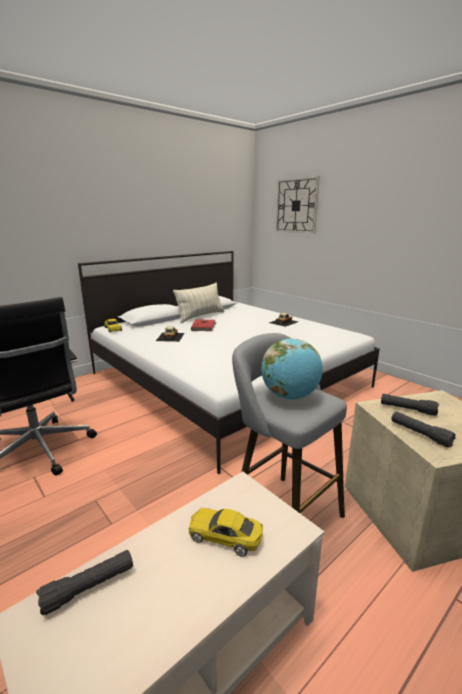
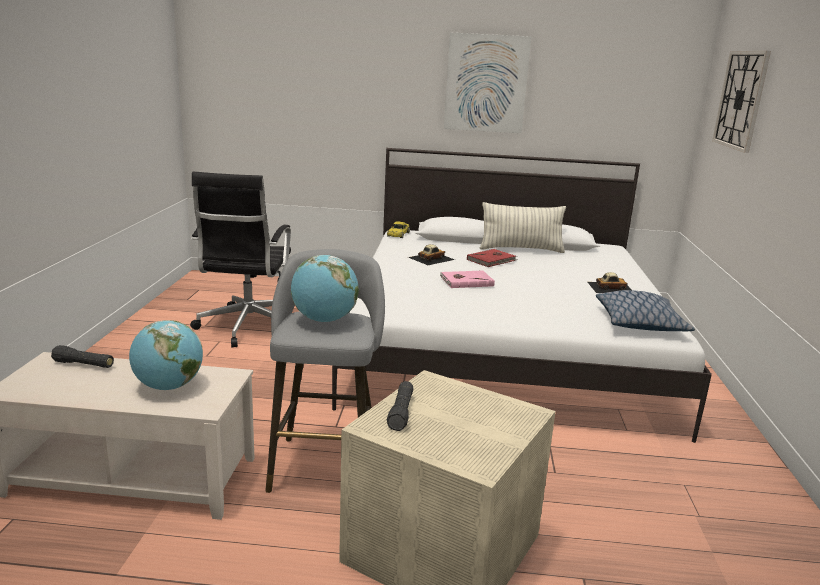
camera: 45 degrees right, 0 degrees up
(141, 206) = (486, 83): none -> picture
(224, 343) = (466, 281): none -> pink book
(225, 536) = (169, 387): yellow toy car -> globe
(334, 334) = (640, 323): none -> pillow
(407, 409) = (453, 398): black flashlight -> none

